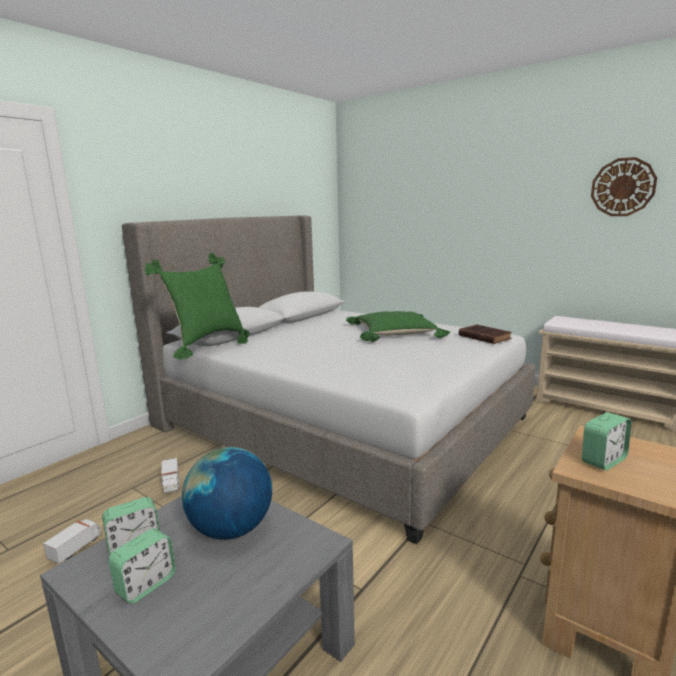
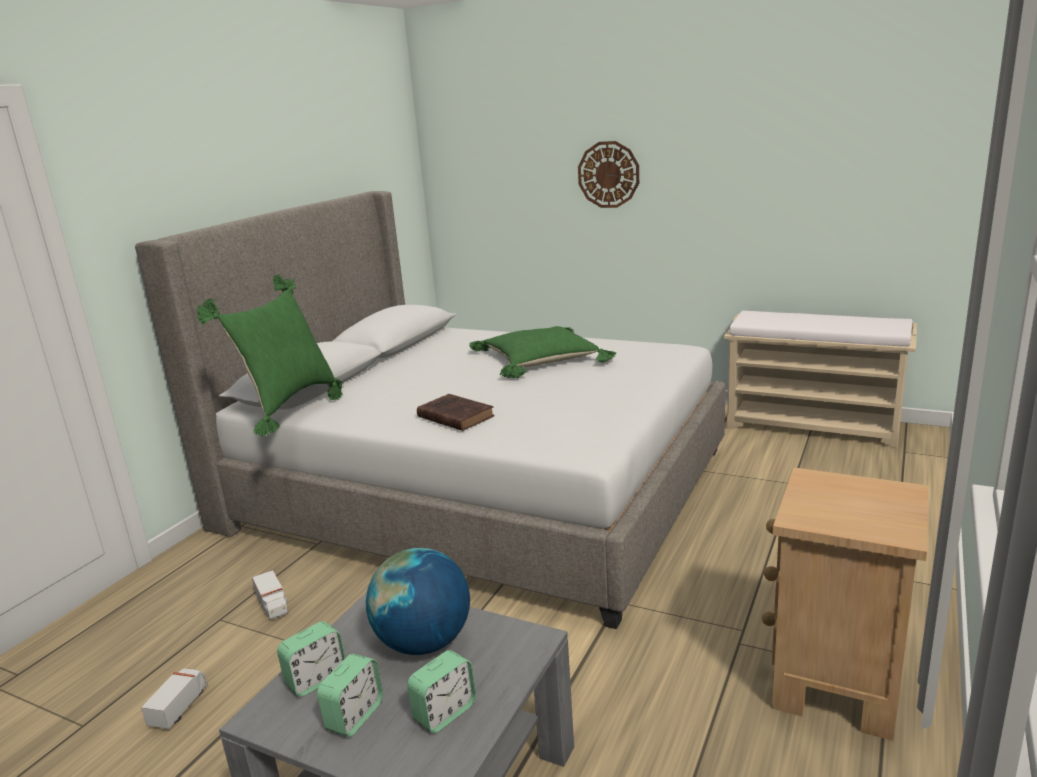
camera: 10 degrees left, 5 degrees up
(483, 337) = (658, 355): brown book -> brown book (454, 416)
(603, 460) = (821, 505): alarm clock -> alarm clock (445, 713)
(623, 187) = (815, 138): wall clock -> wall clock (608, 174)

